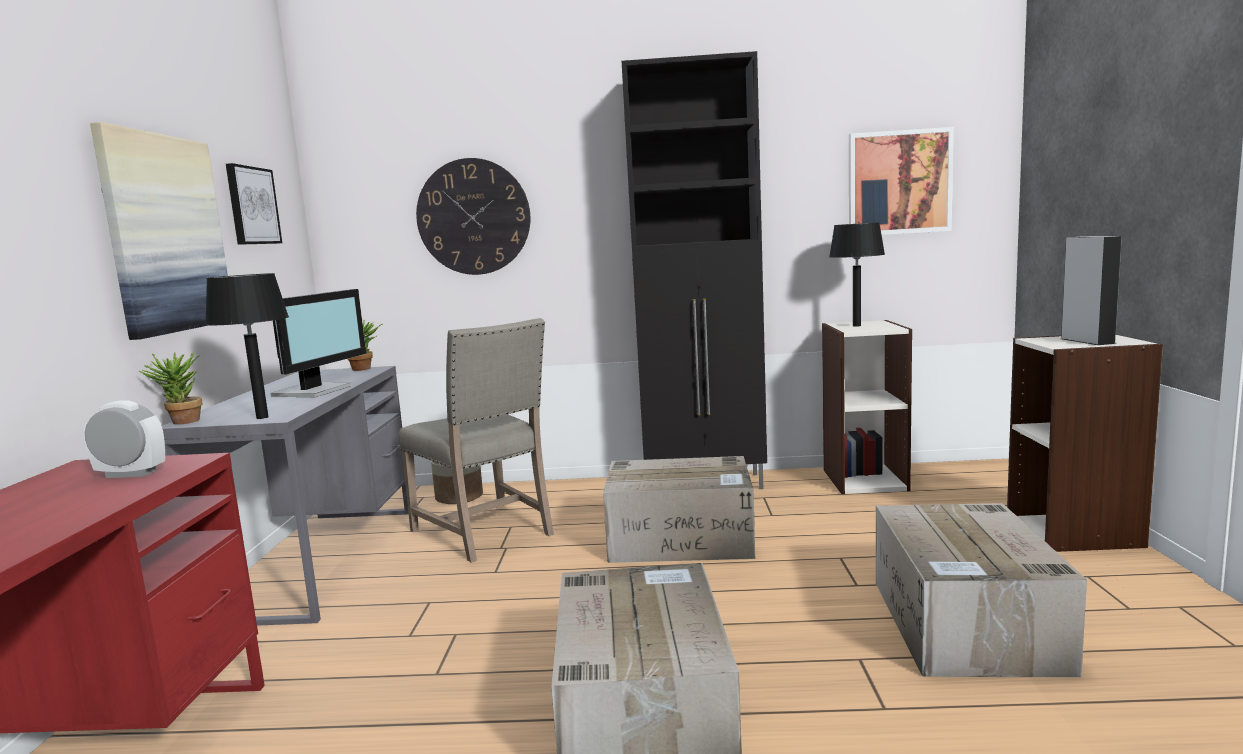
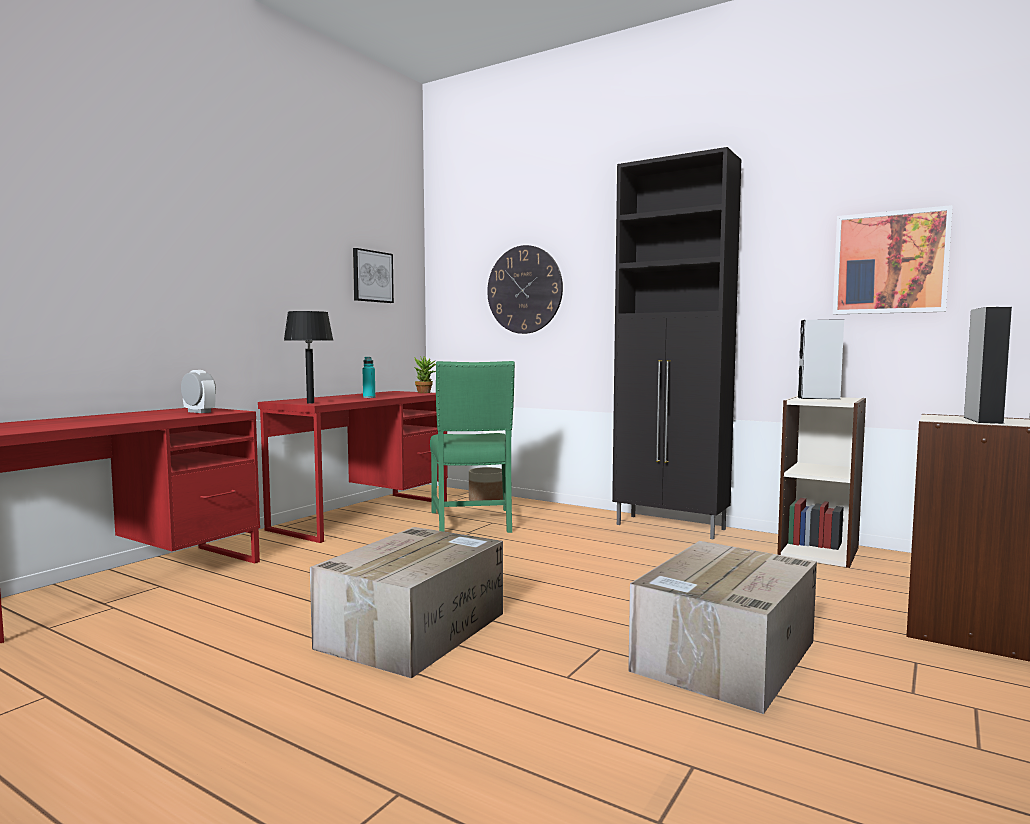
camera: 30 degrees right, 5 degrees down
(165, 234) = (294, 288): picture -> none
(181, 422) = (274, 401): potted plant -> none
(315, 391) = (369, 397): monitor -> turquoise bottle
(320, 560) = (363, 515): grey desk -> red desk
(486, 532) = (473, 522): beige chair -> green chair
(682, 539) = (594, 554): cardboard box -> none
(857, 325) = (818, 398): black table lamp -> grey speaker

